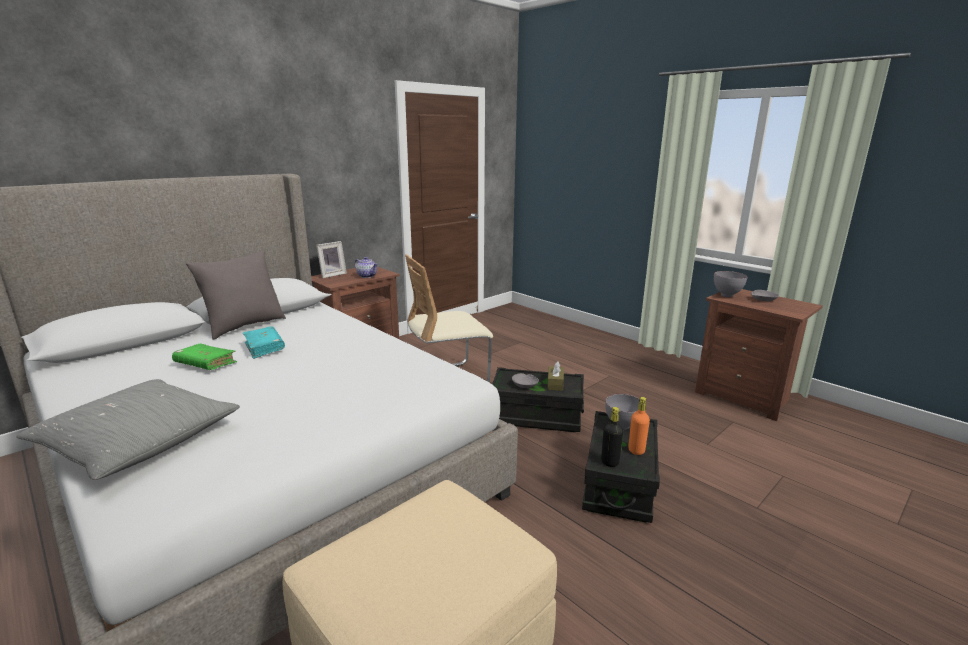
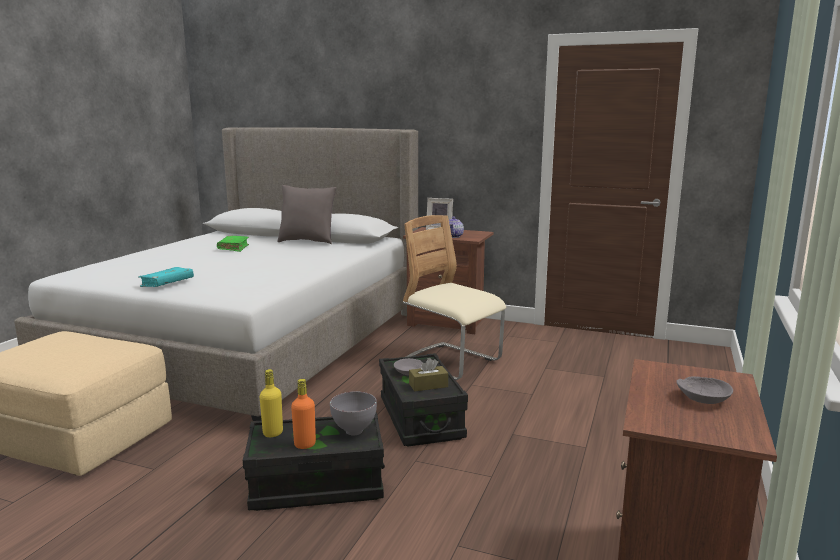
camera: 65 degrees right, 5 degrees down
(138, 442) = (129, 261): grey pillow -> none
(264, 347) = (270, 251): turquoise book -> turquoise book (167, 283)
(610, 462) = (273, 433): black bottle -> yellow bottle
(726, 296) = (672, 371): grey bowl -> none

